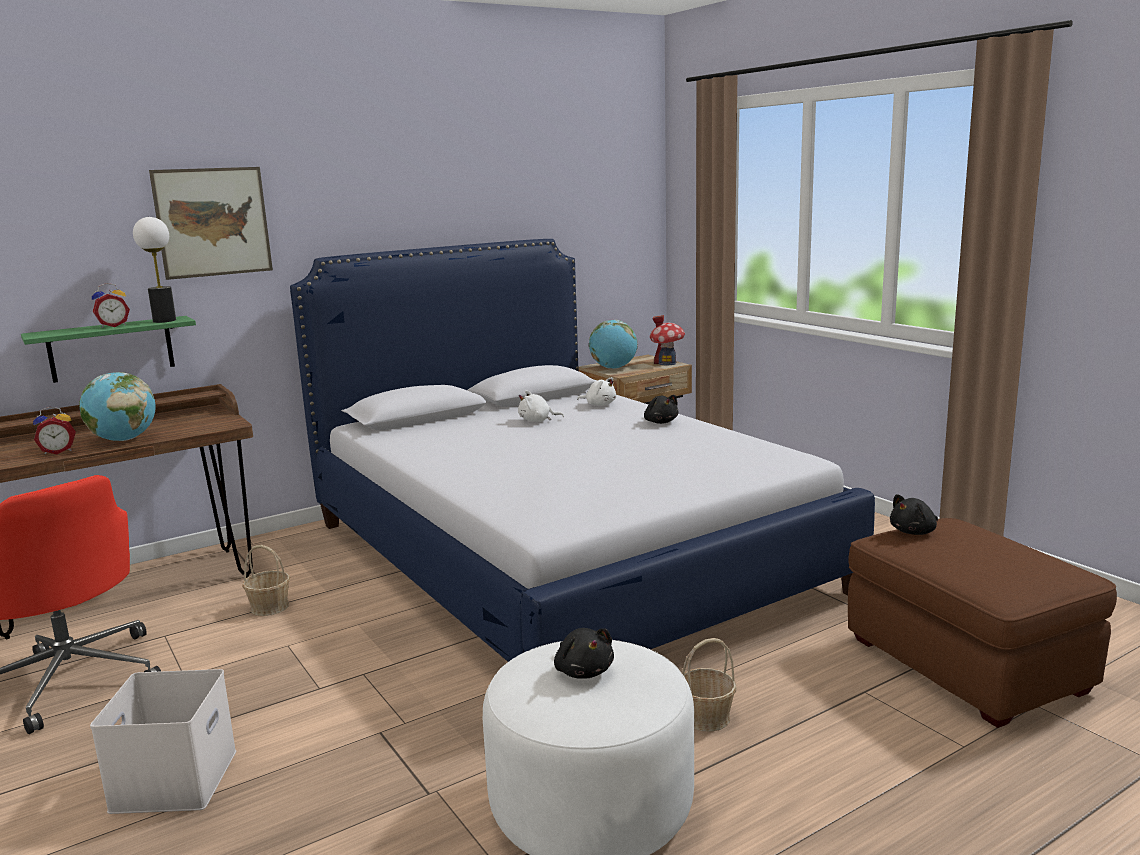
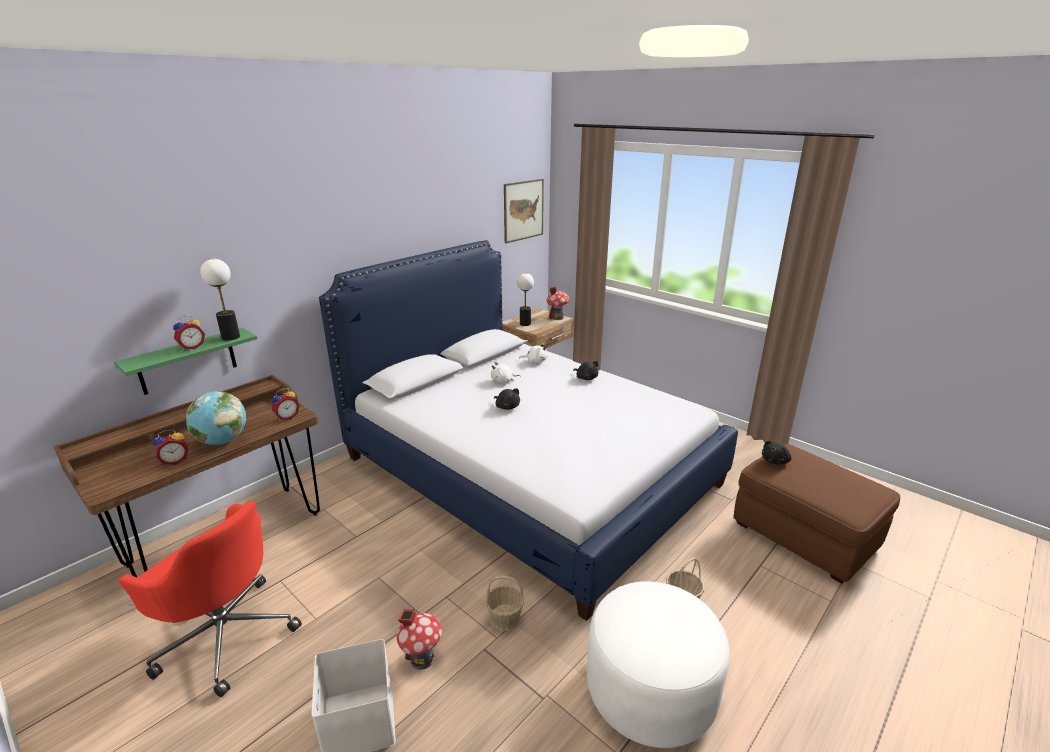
camera: 15 degrees left, 10 degrees up
(213, 222) = (257, 254): picture -> picture (523, 210)
(214, 425) = (287, 417): none -> alarm clock
(269, 607) = (347, 542): basket -> basket (505, 617)
(292, 731) = (422, 658): none -> toy house
(583, 671) = (655, 619): black plush toy -> black plush toy (507, 407)
(613, 368) = (525, 324): globe -> table lamp

